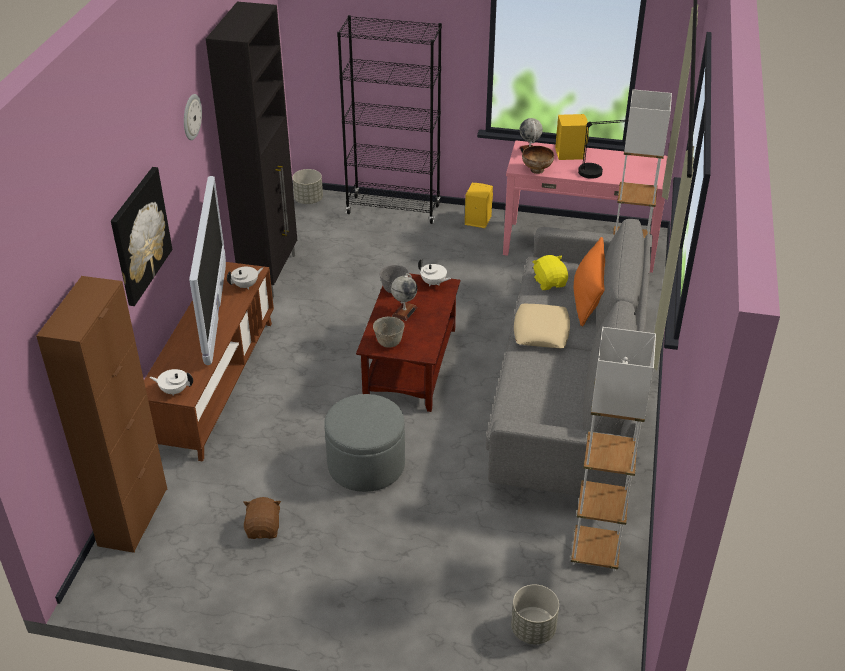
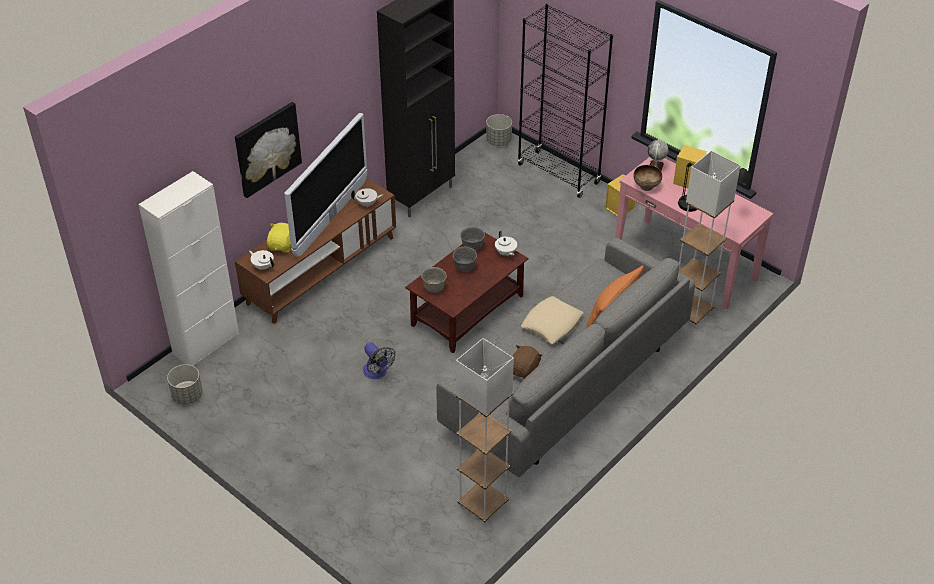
camera: 30 degrees right, 5 degrees up
(133, 517) = (206, 344): brown cabinet -> white cabinet
(191, 117) = (350, 66): wall clock -> none
(264, 529) = (279, 388): brown plush toy -> brown plush toy (524, 370)
(366, 465) = (377, 373): grey ottoman -> fan
(404, 311) = (465, 268): globe -> grey bowl
(533, 629) = (396, 534): grey planter -> grey planter (187, 396)
(550, 283) = (593, 287): yellow plush toy -> yellow plush toy (282, 245)

